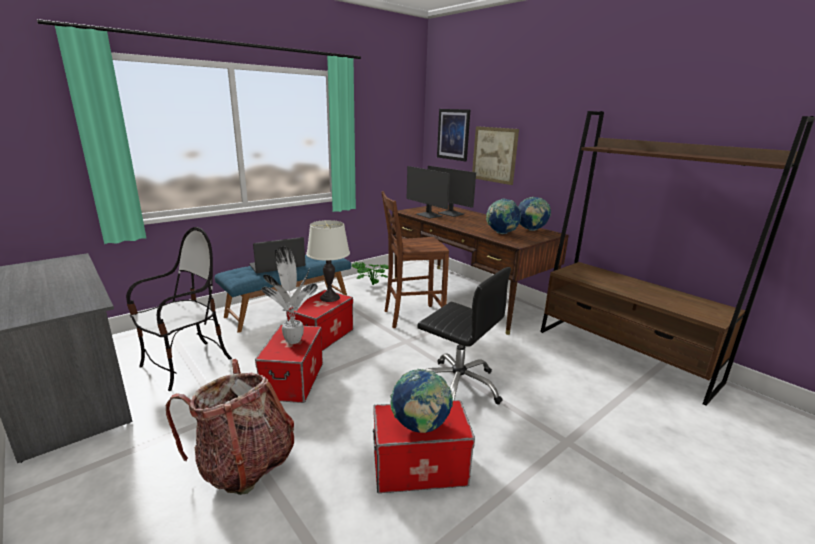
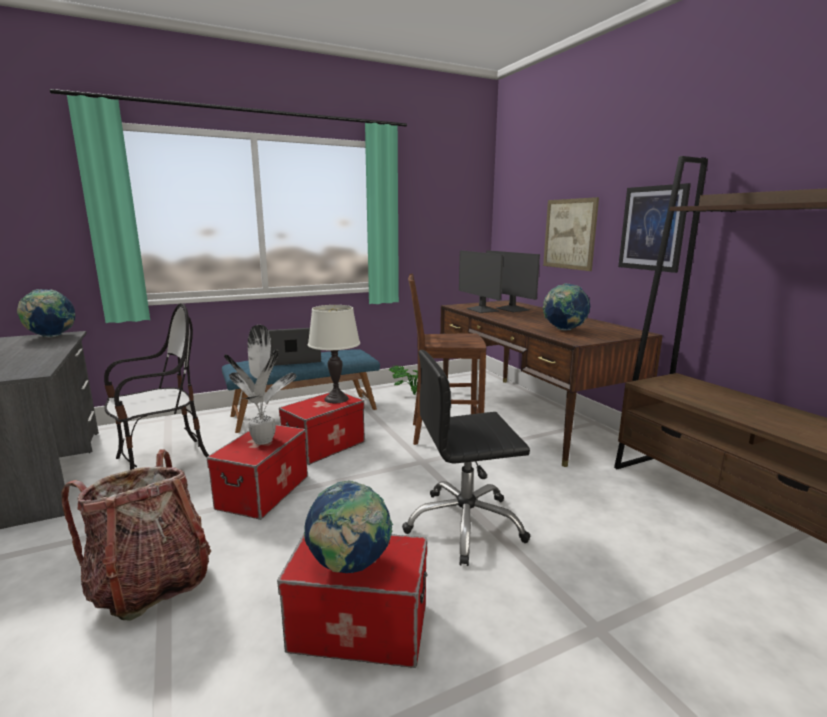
camera: 15 degrees right, 5 degrees down
(453, 134) = (523, 213): picture -> picture (652, 228)
(458, 386) = (465, 525): black office chair -> black office chair turned 120 degrees clockwise
(531, 230) = (609, 328): globe -> globe (51, 337)

